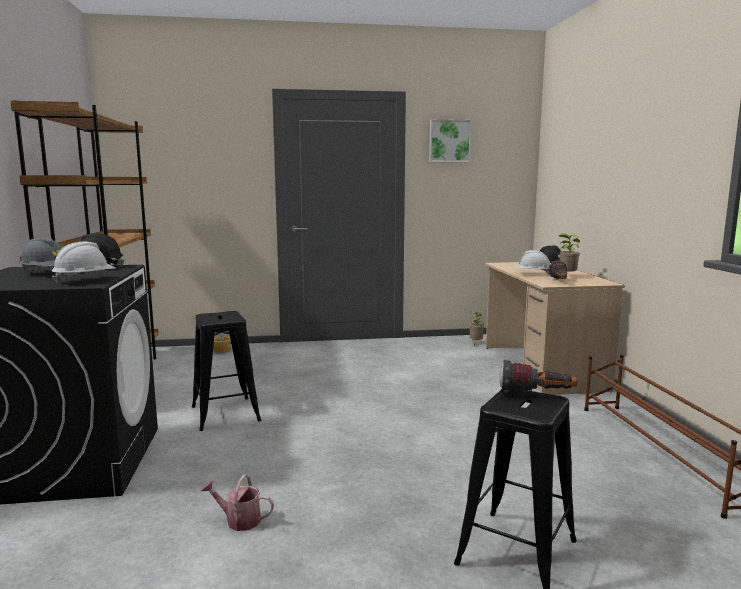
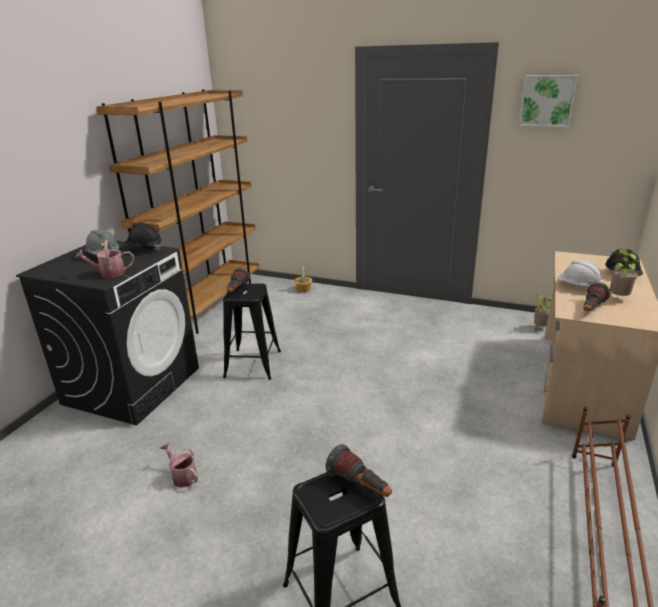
camera: 30 degrees right, 15 degrees up
(85, 280) = (109, 274): white hard hat -> watering can
(209, 317) = (236, 290): none -> flashlight

